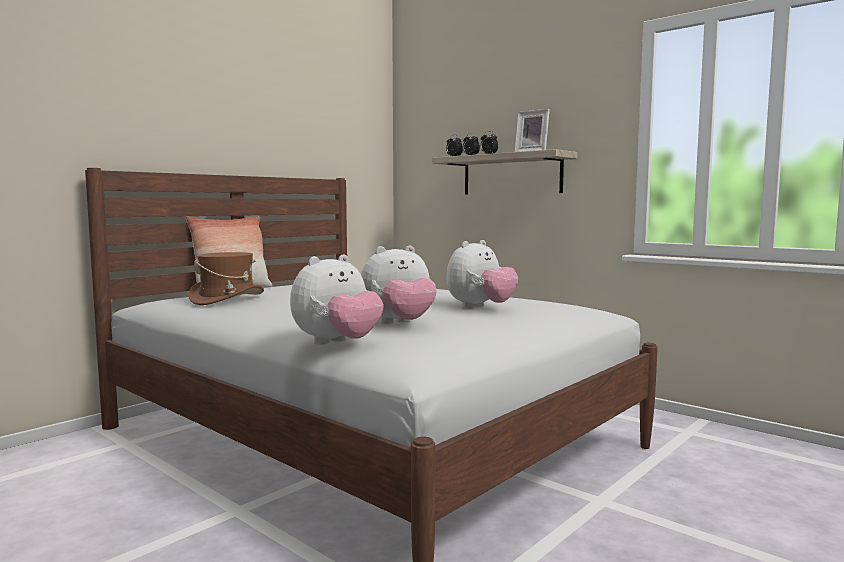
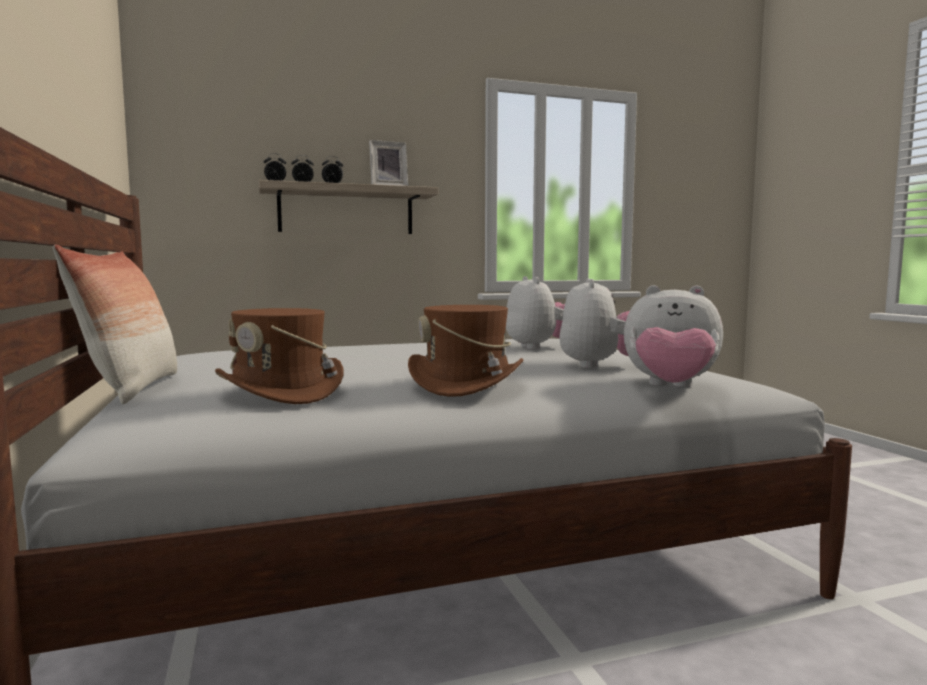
camera: 60 degrees left, 0 degrees up
(277, 312) = (466, 383): none -> brown hat
(337, 343) = (670, 388): plush toy -> plush toy turned 120 degrees clockwise

